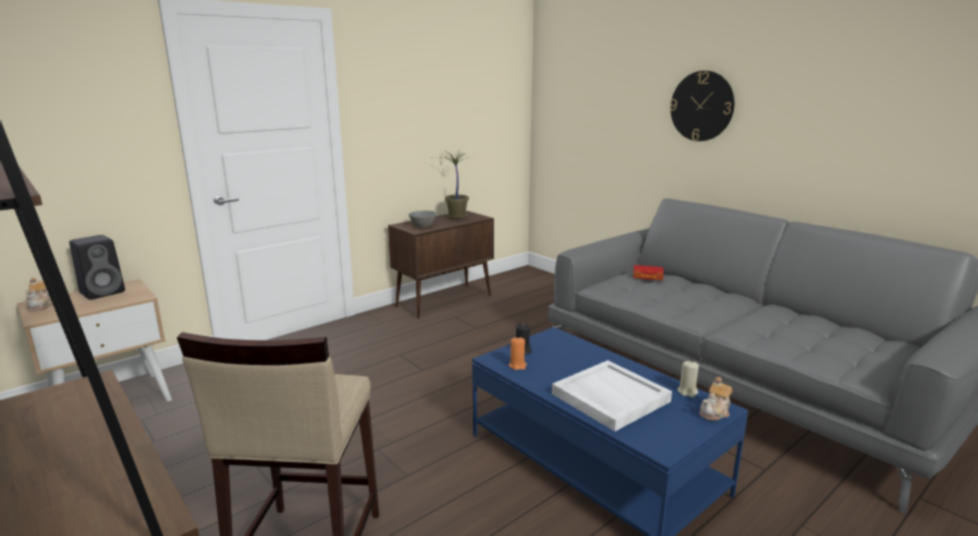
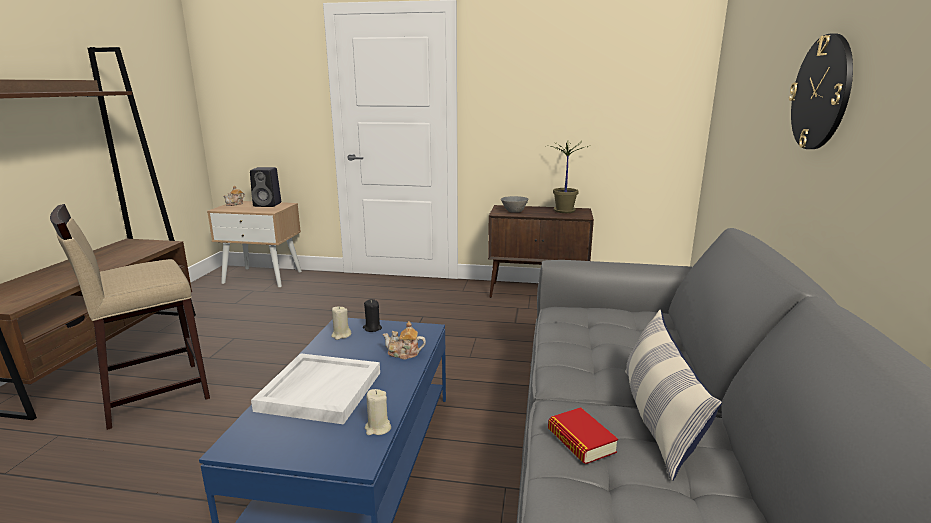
camera: 50 degrees right, 0 degrees up
(517, 365) = (341, 335): orange candle -> beige candle
(647, 276) = (636, 320): book -> book (581, 441)
(715, 413) = (342, 458): teapot -> teapot (404, 354)
(762, 315) = (658, 418): none -> pillow

